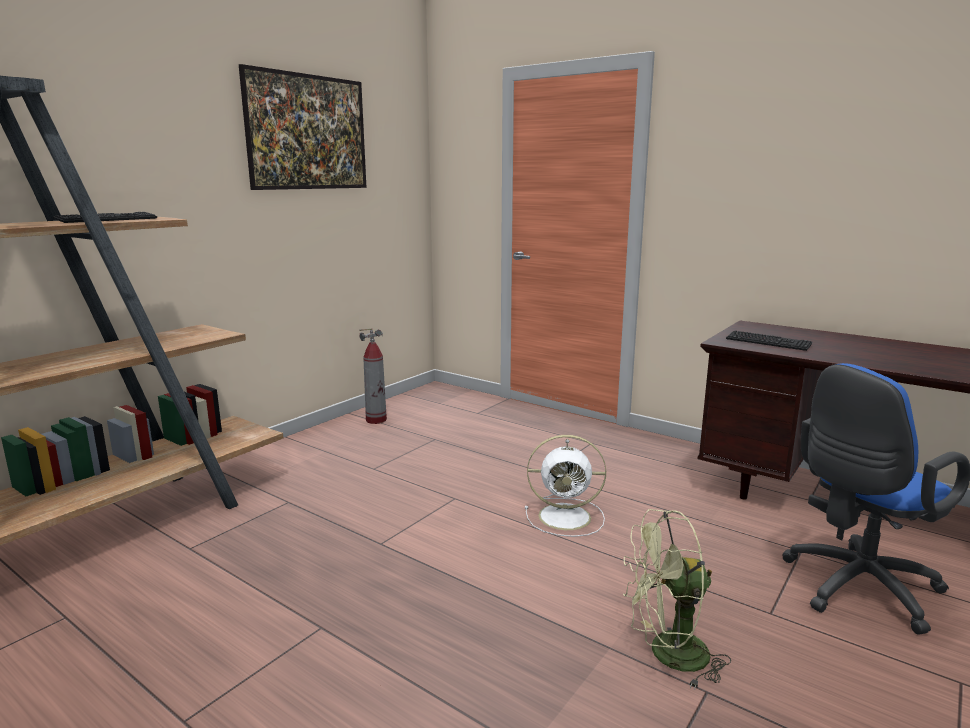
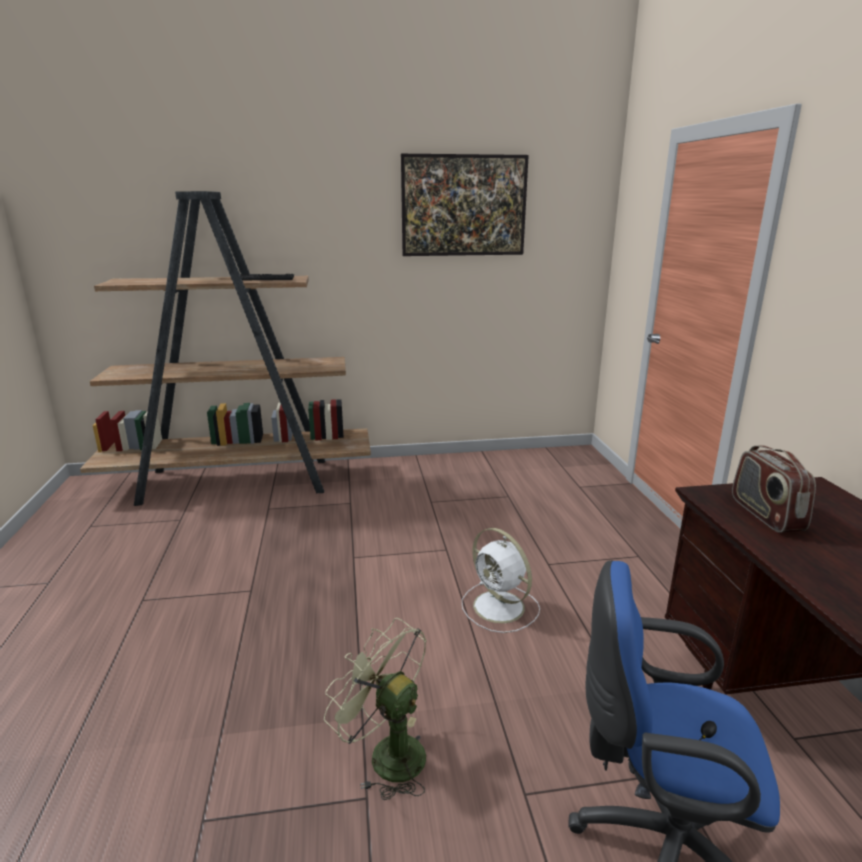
camera: 45 degrees right, 5 degrees up
(376, 420) = (491, 464): fire extinguisher -> none
(768, 342) = (765, 514): keyboard -> radio

